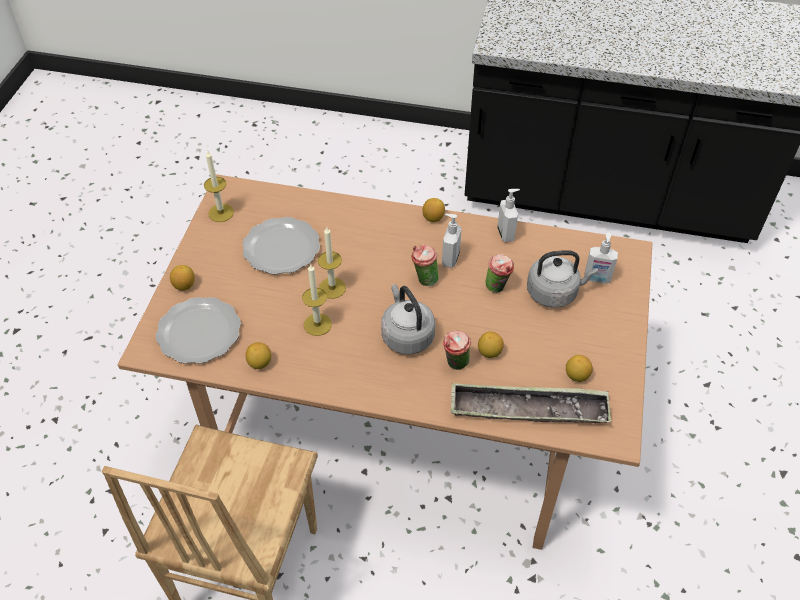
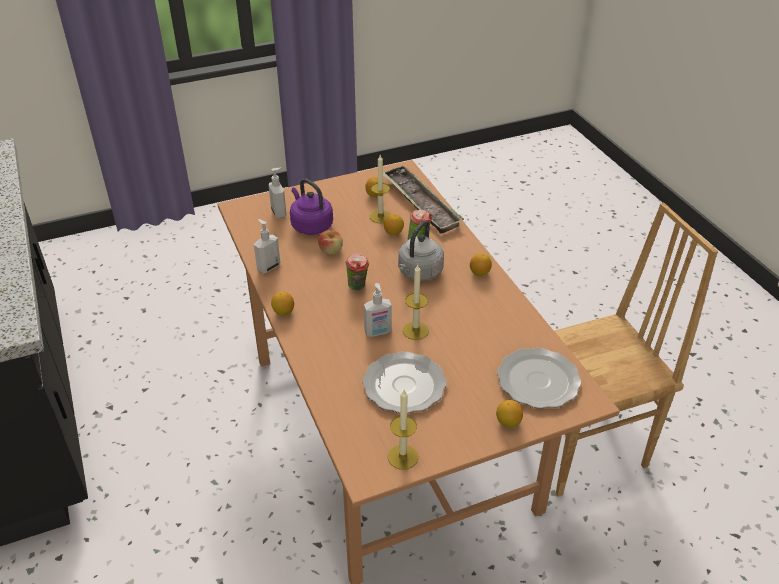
camera: 125 degrees left, 10 degrees down
(260, 363) = (523, 330): lemon -> lemon (479, 273)
(317, 324) = (457, 320): candle -> candle (380, 216)
(449, 259) = (323, 284): soap dispenser -> soap dispenser (378, 332)
(497, 288) = (331, 250): cup -> apple
(554, 292) = (310, 225): grey kettle -> purple kettle

